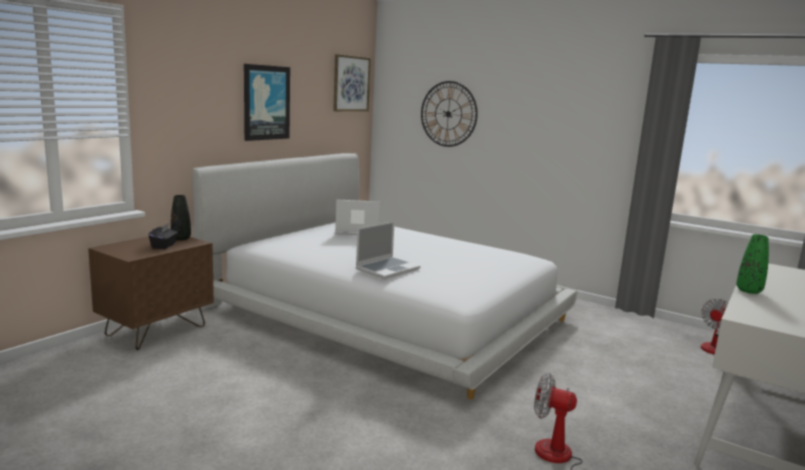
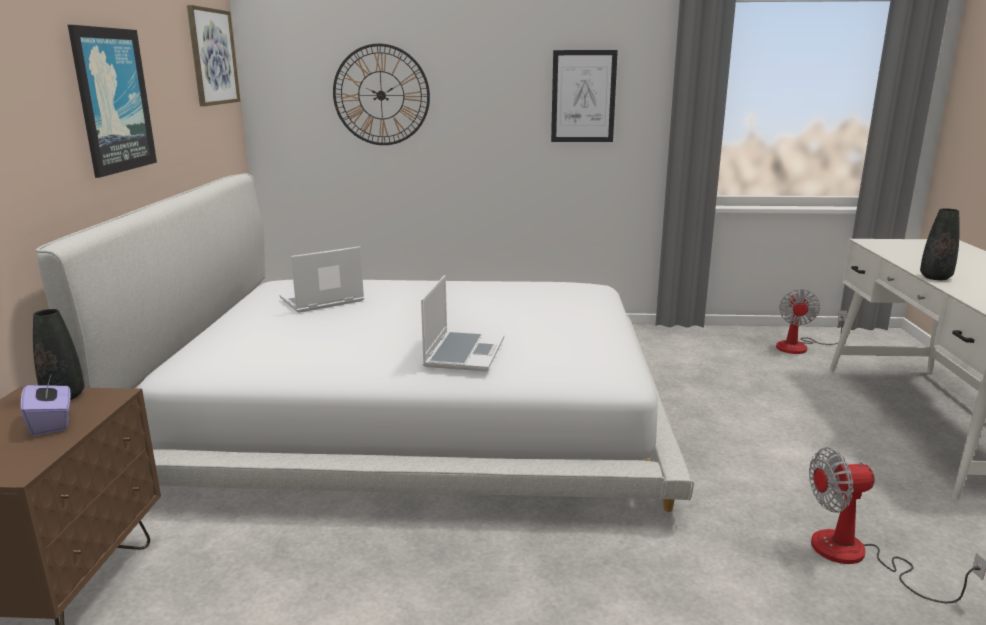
camera: 30 degrees left, 5 degrees up
(164, 246) = (52, 423): black tissue box -> purple tissue box
(579, 126) = (583, 96): none -> picture
(749, 291) = (935, 277): green vase -> black vase

